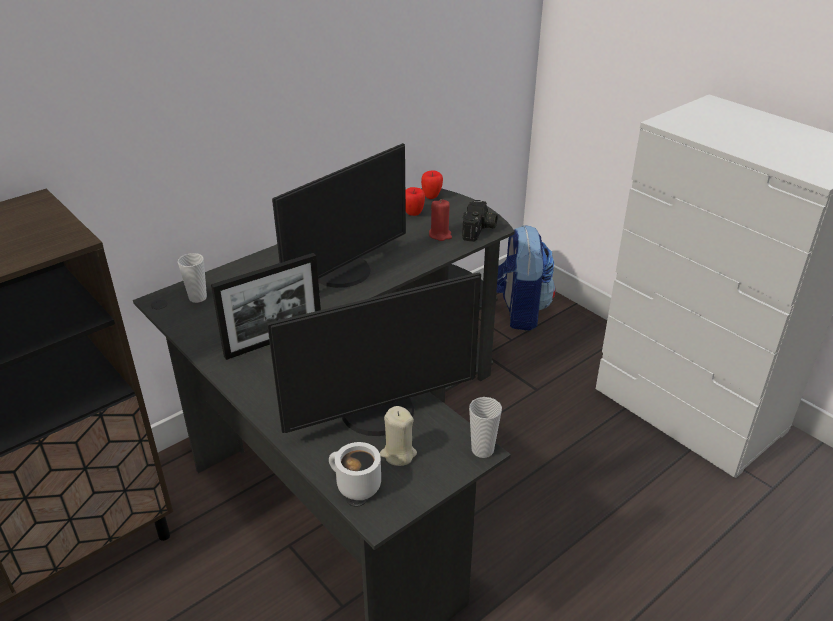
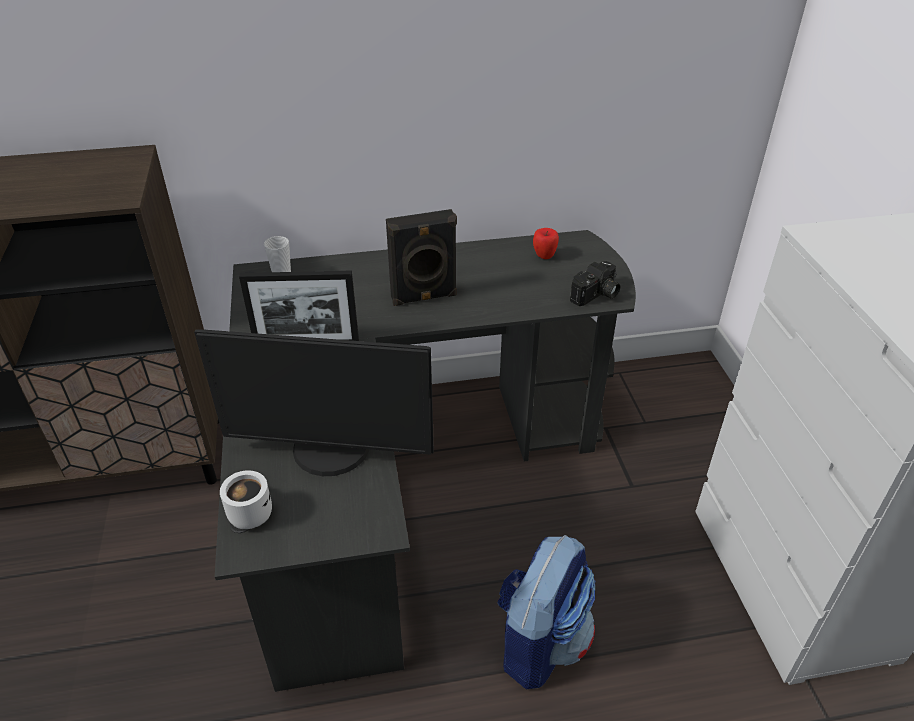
camera: 30 degrees right, 5 degrees up
(344, 273) = (424, 297): monitor -> black speaker
(398, 454) = (310, 499): beige candle -> none
(432, 197) = (580, 243): apple -> none
(440, 235) = (551, 288): red candle -> none
(482, 450) = (387, 530): cup -> none
(518, 311) = (675, 395): backpack -> backpack (540, 641)

